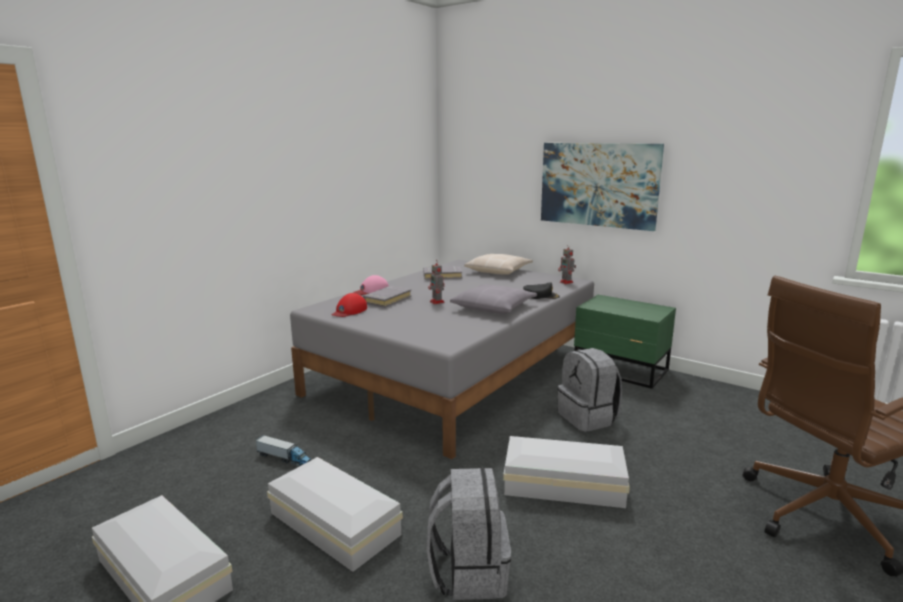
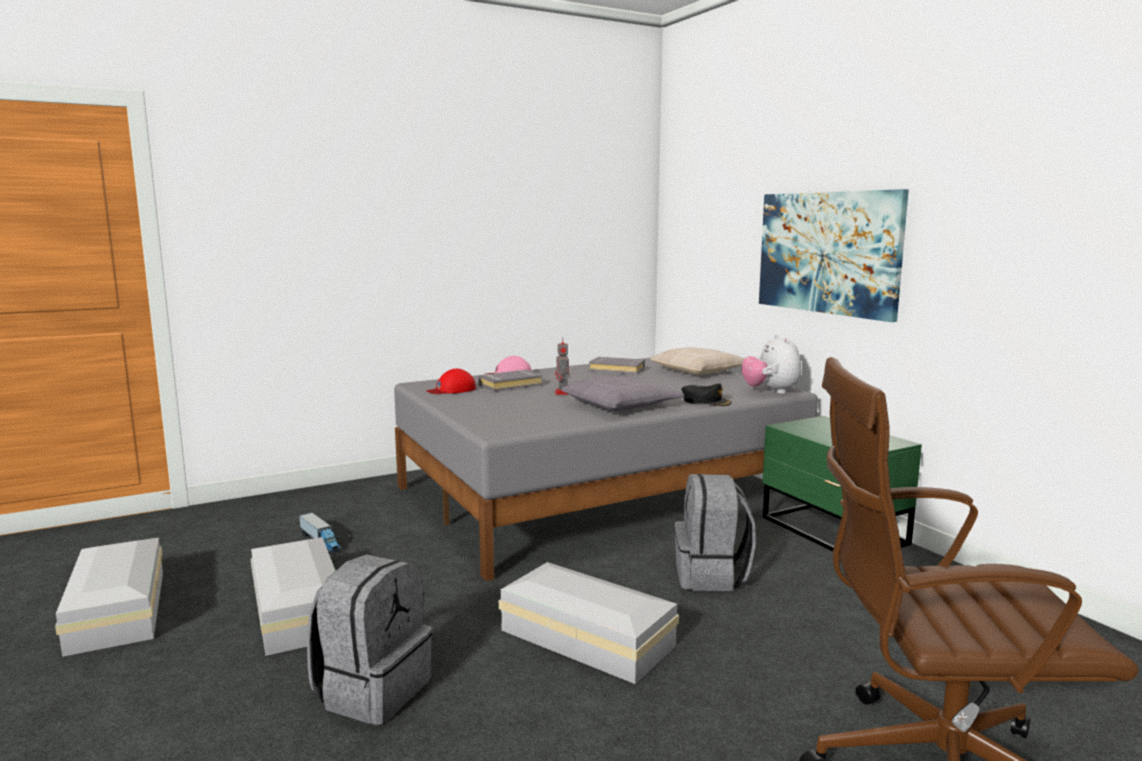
camera: 25 degrees right, 5 degrees down
(567, 282) = (771, 392): toy robot -> plush toy

